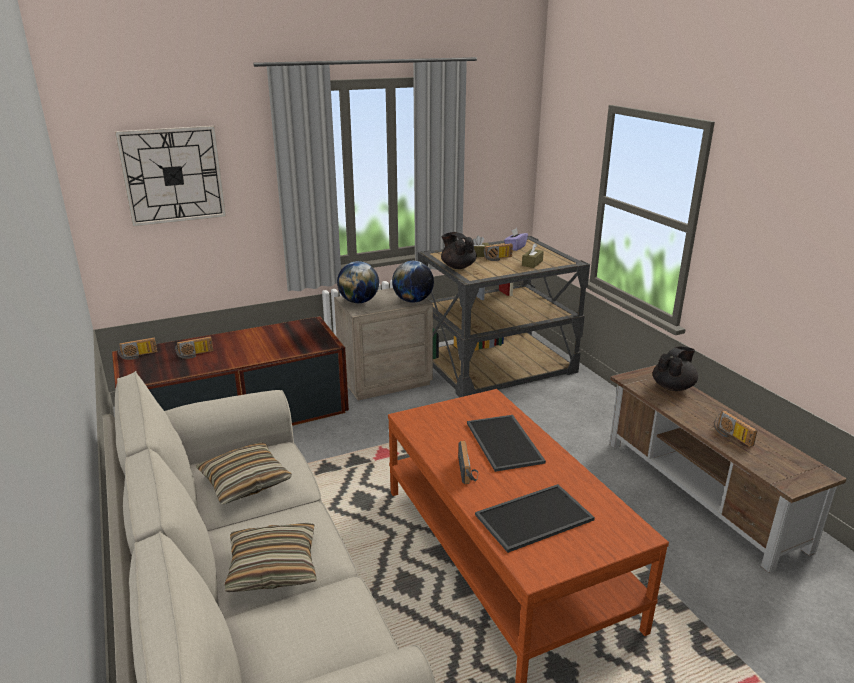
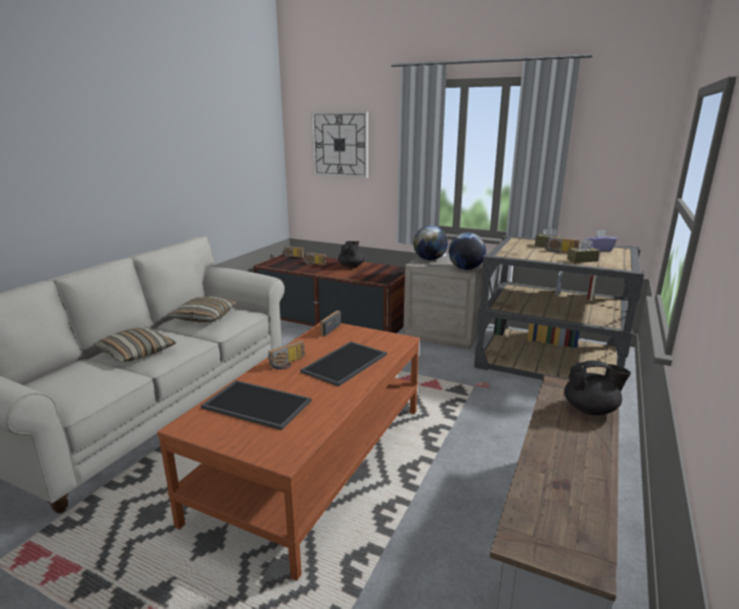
camera: 50 degrees right, 5 degrees down
(458, 266) = (509, 247): black teapot -> black teapot (351, 266)
(731, 436) = (555, 471): radio -> radio (328, 329)

